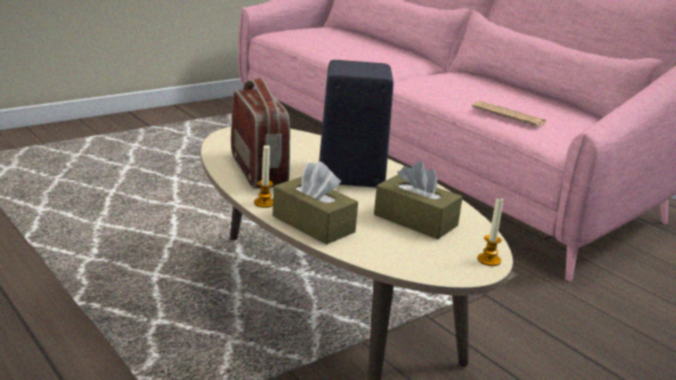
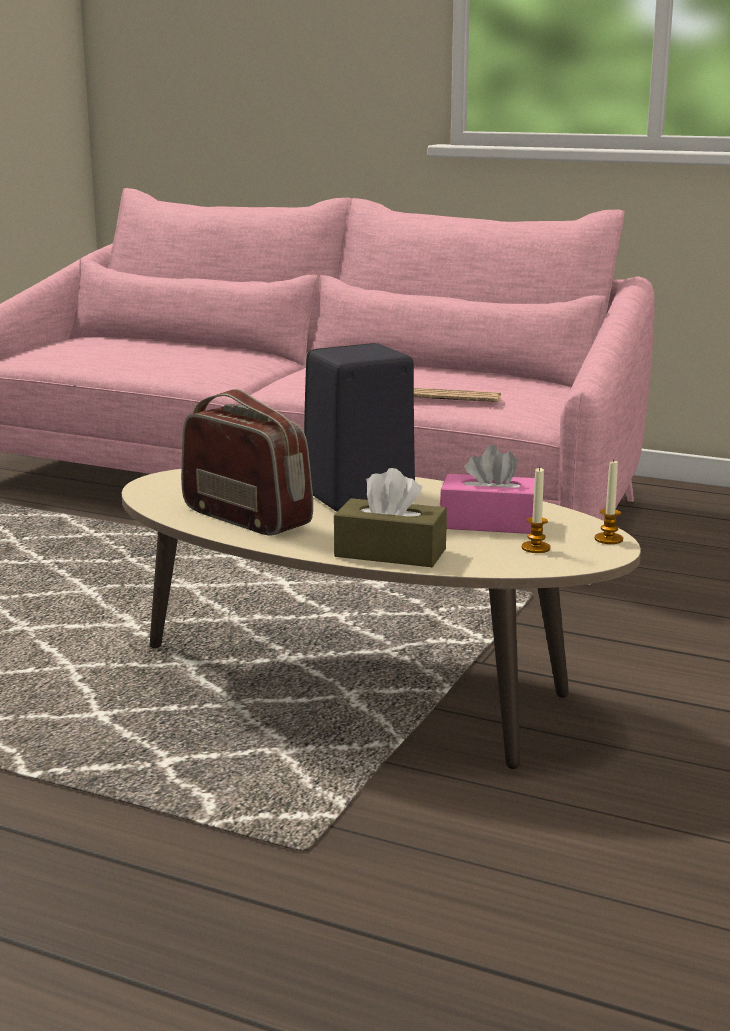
camera: 25 degrees left, 5 degrees down
(264, 203) = (305, 547): candle -> candle (535, 548)
(415, 220) = (490, 523): brown tissue box -> pink tissue box

